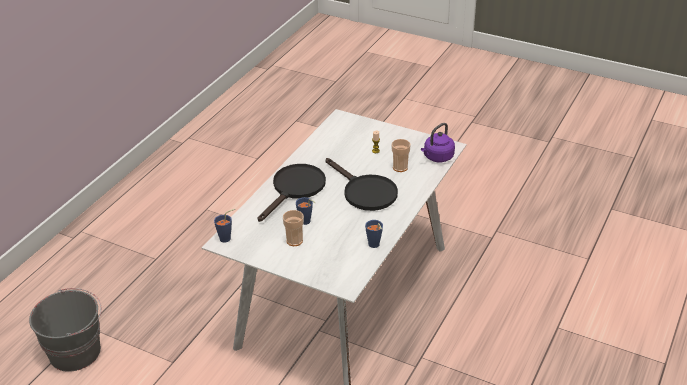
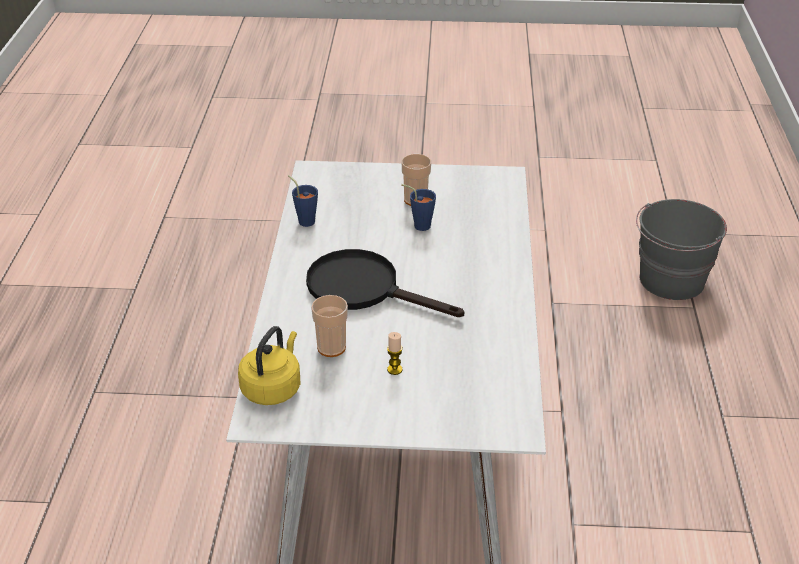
camera: 155 degrees right, 0 degrees up
(227, 238) = (504, 182): blue cup -> none
(295, 189) = (475, 265): black frying pan -> none
(437, 157) = (273, 388): purple kettle -> yellow kettle

